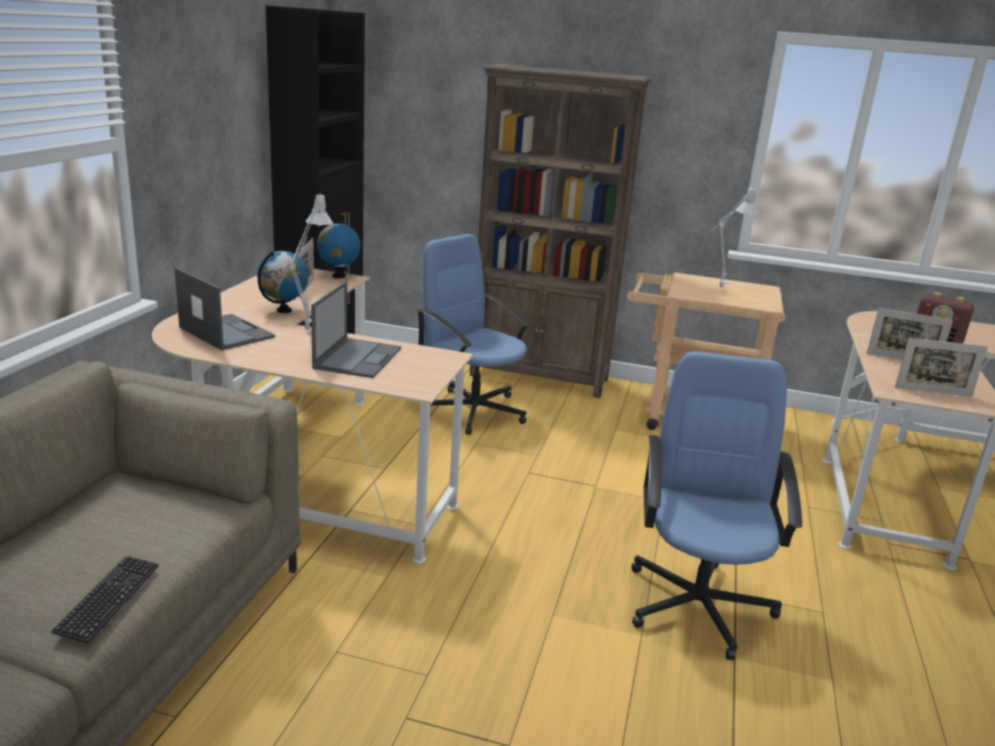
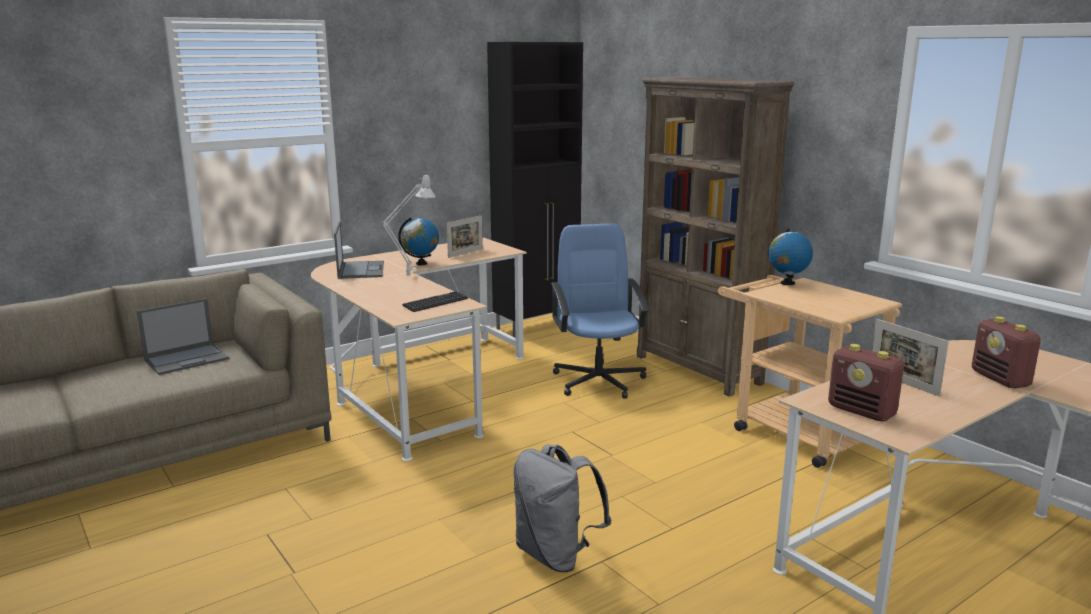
camera: 40 degrees right, 5 degrees down
(108, 599) = (129, 390): keyboard -> keyboard (435, 303)
(338, 276) = (504, 249): globe -> globe (787, 283)
(358, 358) = (405, 295): laptop -> laptop (187, 359)
(698, 604) = (556, 555): blue office chair -> grey backpack
(718, 286) = (821, 293): grey table lamp -> none
(933, 392) = (862, 411): picture frame -> radio

